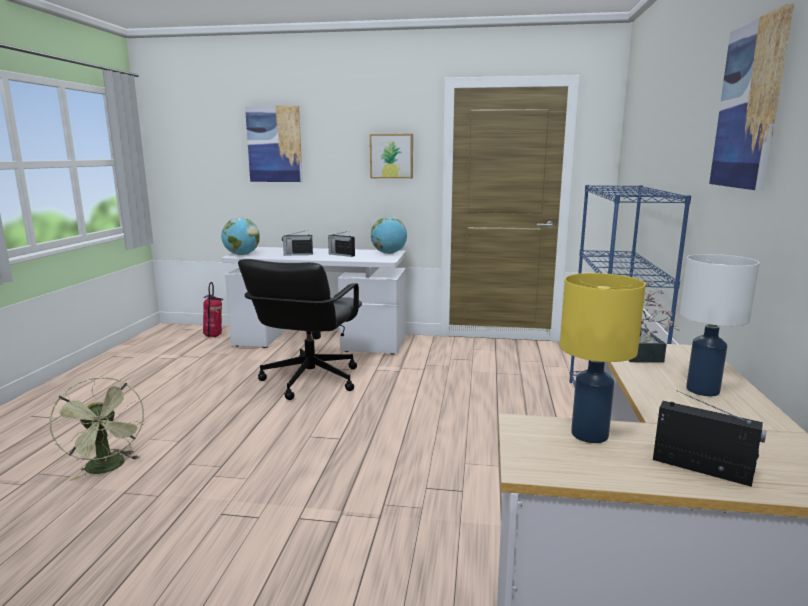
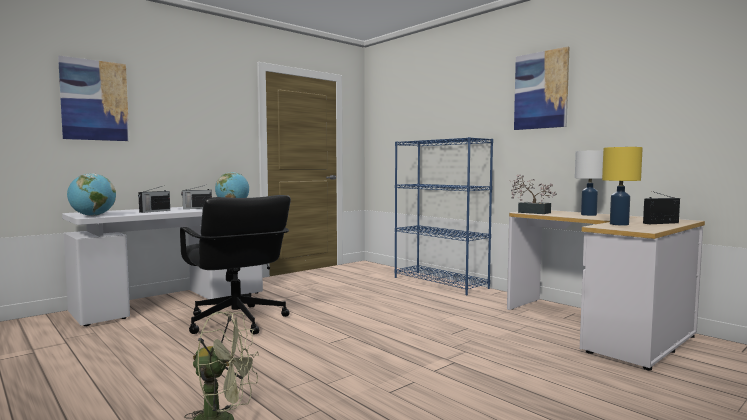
camera: 50 degrees left, 10 degrees down
(213, 336) = (28, 328): fire extinguisher -> none
(391, 156) = (218, 121): picture -> none

